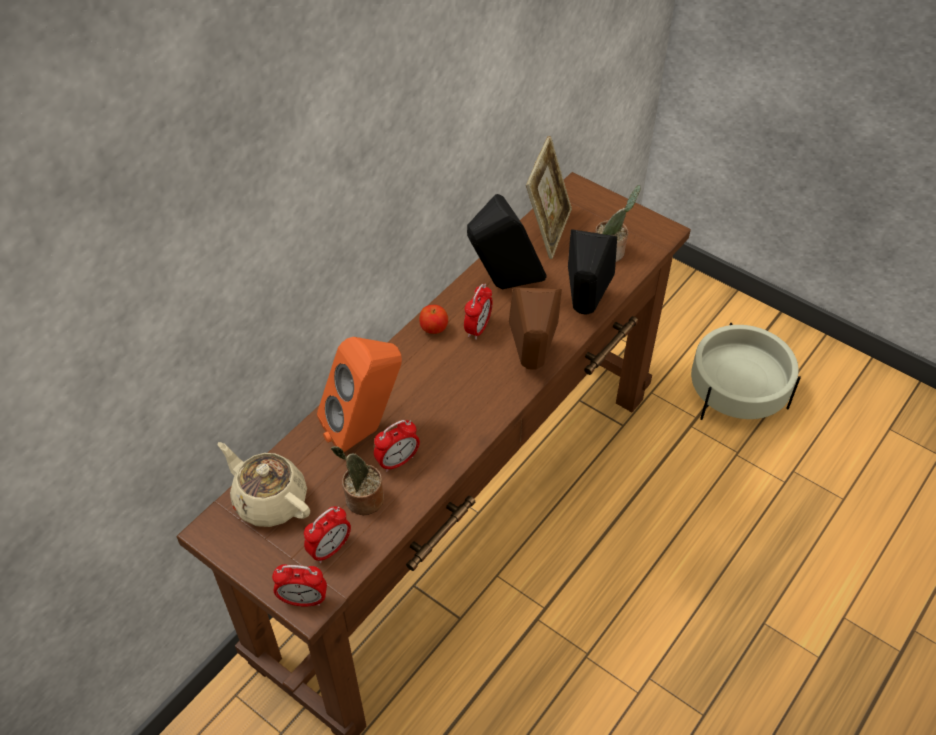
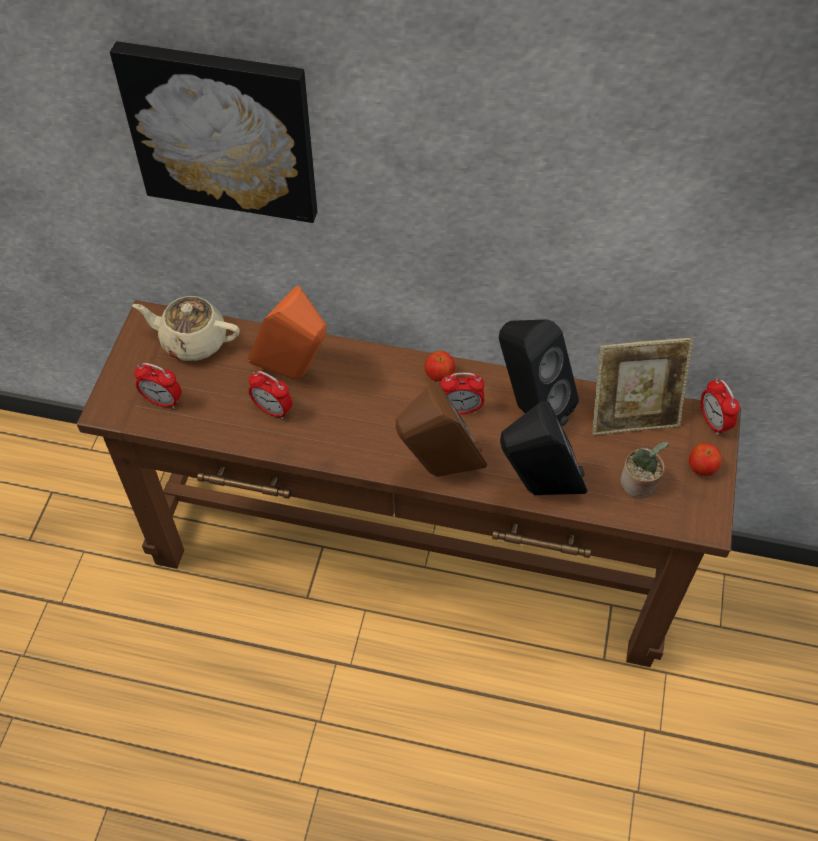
camera: 65 degrees right, 5 degrees up
(221, 256) = (223, 130): none -> picture
(269, 500) = (193, 341): beige teapot -> beige teapot turned 90 degrees counterclockwise
(303, 600) = (109, 404): alarm clock -> alarm clock (713, 422)
(361, 500) = (220, 402): potted plant -> none
(614, 213) = (701, 468): none -> apple
(737, 393) = (722, 766): beige planter -> none

